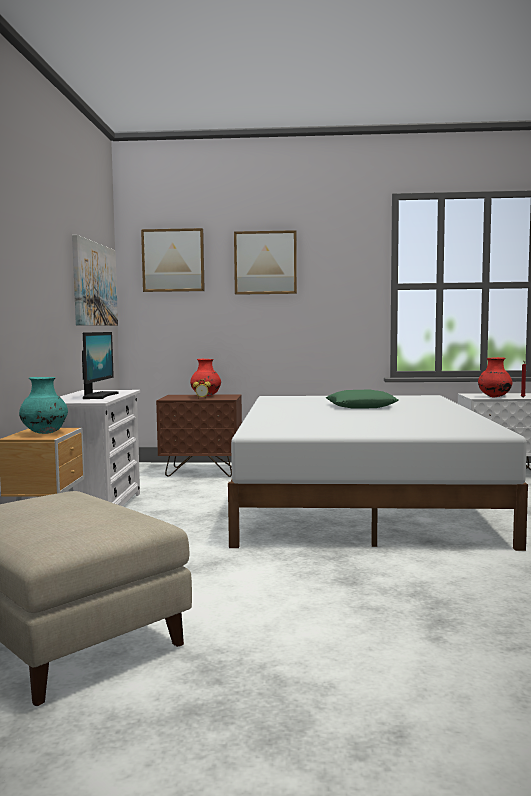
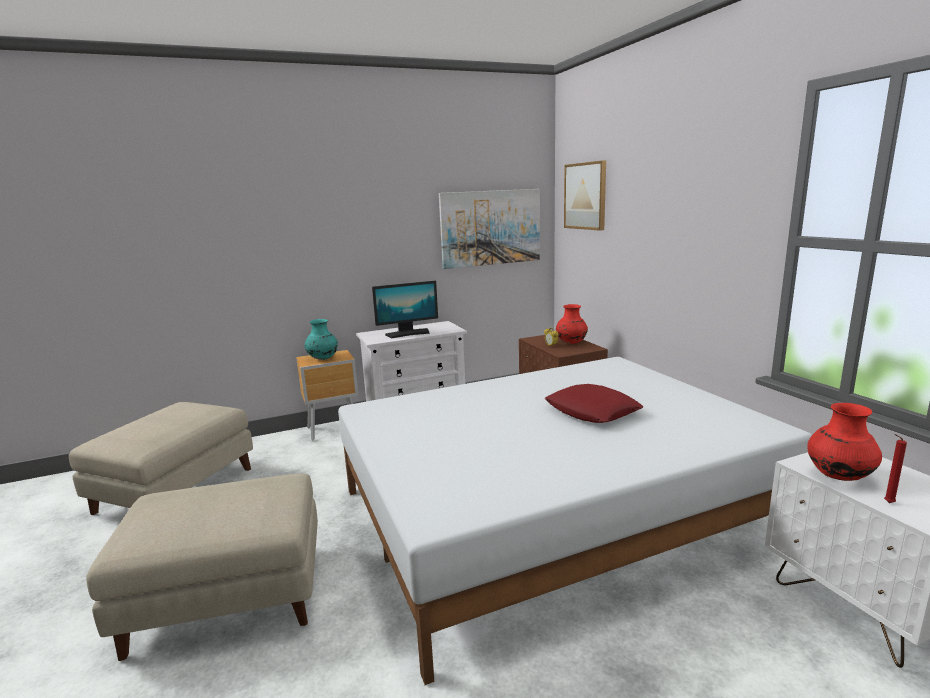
camera: 65 degrees right, 10 degrees up
(265, 263) = (651, 199): picture -> none
(361, 406) = (592, 411): green pillow -> red pillow
(378, 606) = (227, 598): none -> beige ottoman

